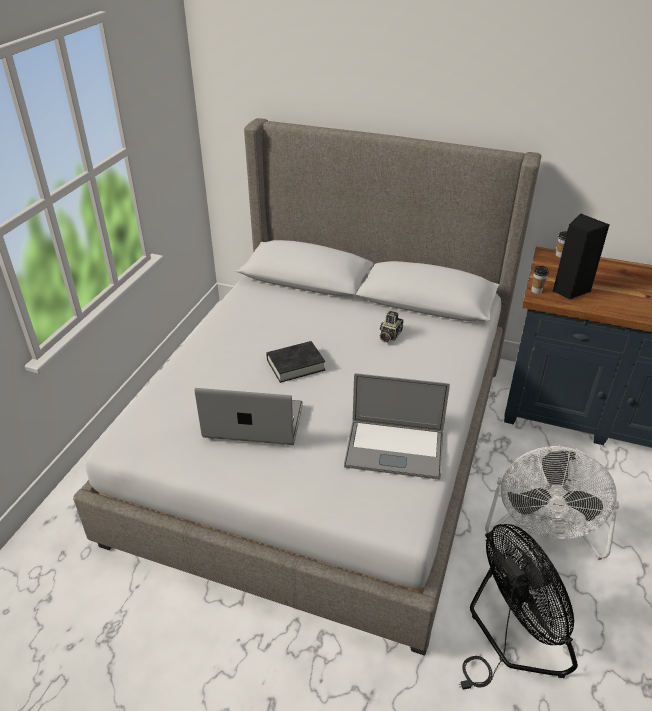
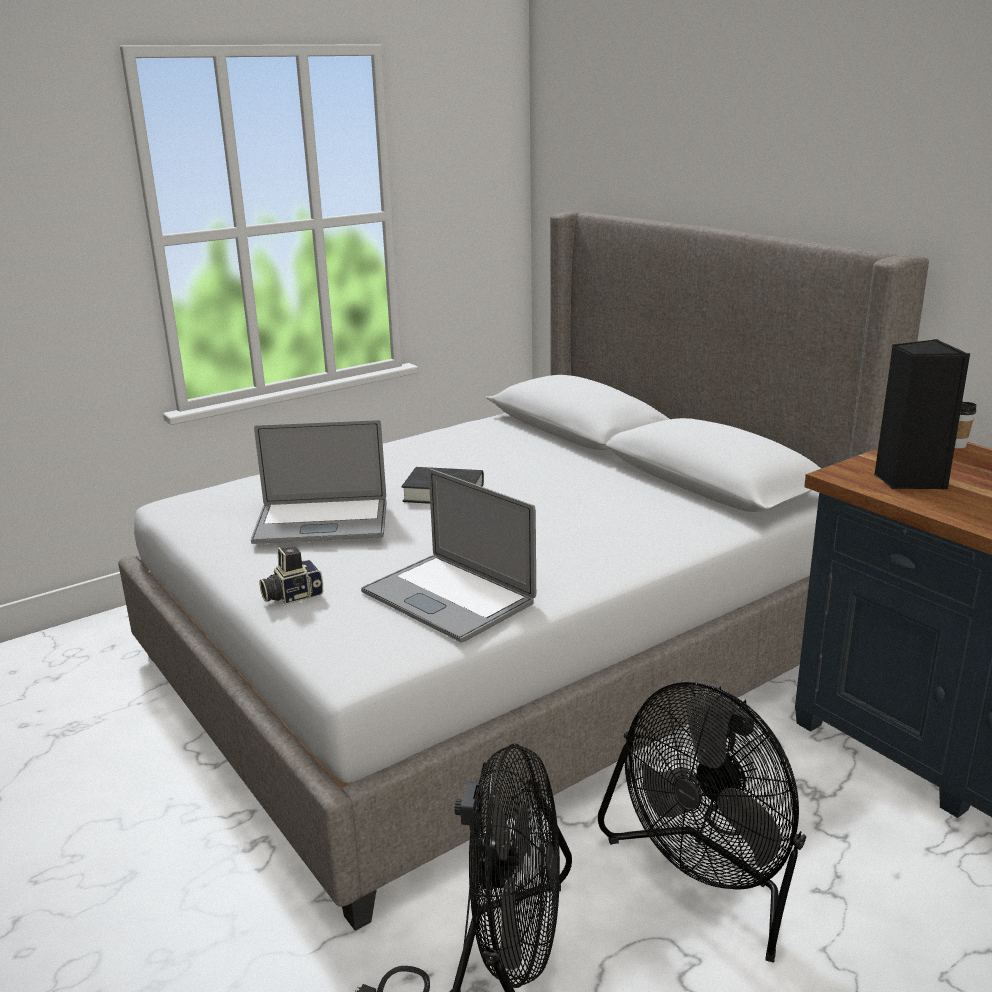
camera: 35 degrees right, 15 degrees down
(253, 421) = (321, 522): laptop -> laptop turned 135 degrees clockwise
(389, 335) = (606, 499): camera -> camera (292, 595)
(536, 291) = (846, 469): cup -> none
(539, 527) = (706, 871): white fan -> black fan

